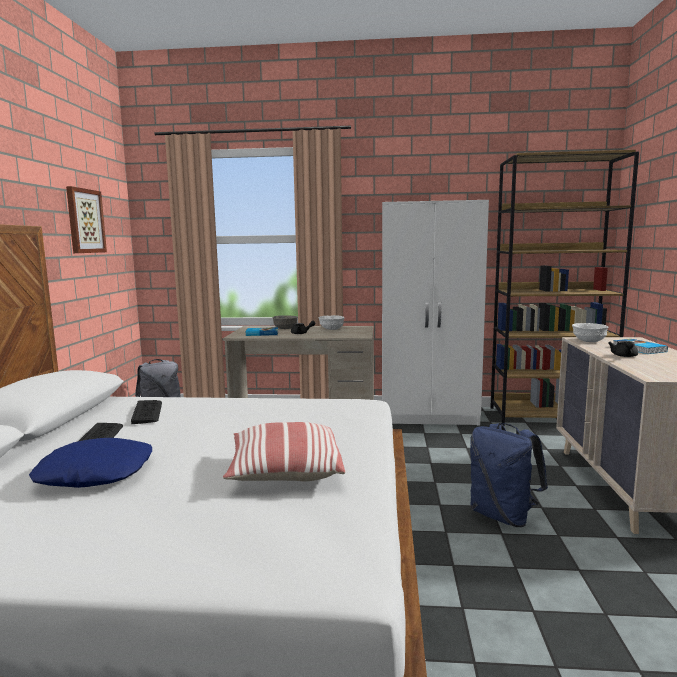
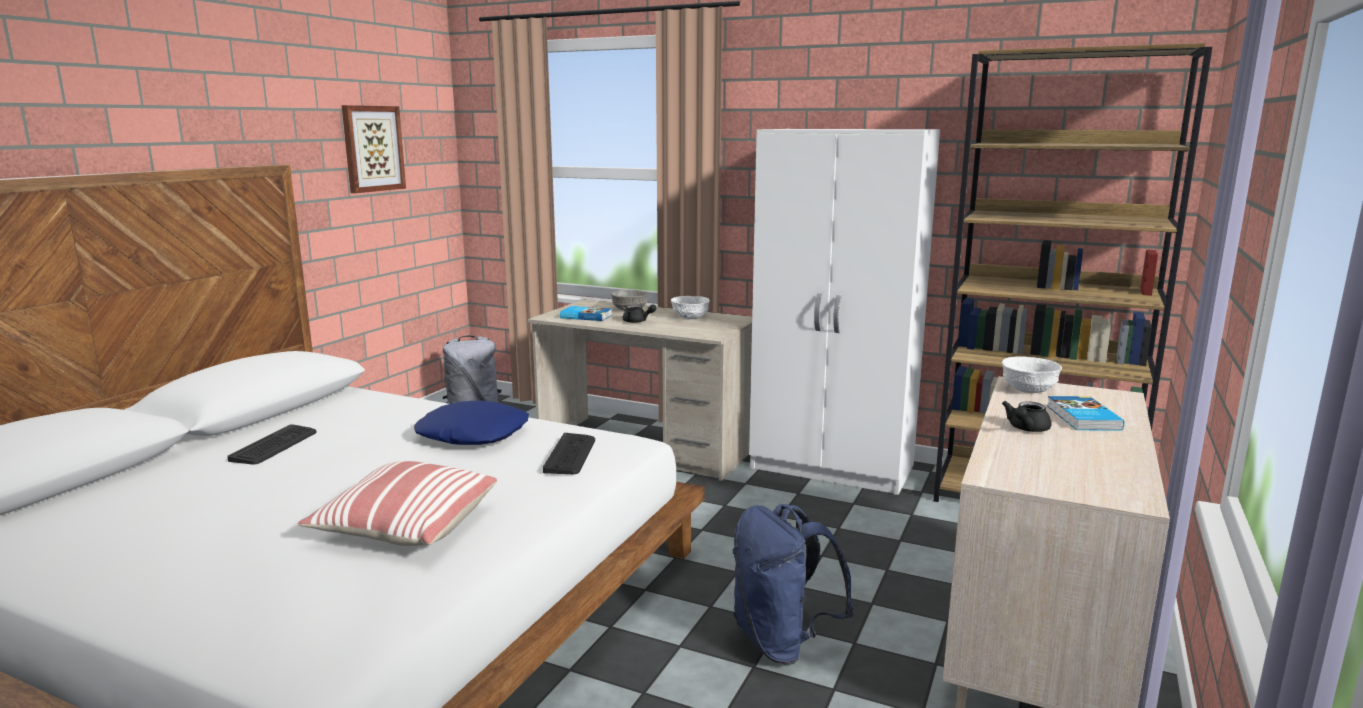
camera: 20 degrees right, 5 degrees up
(96, 473) = (224, 490): blue pillow -> blue pillow (474, 434)
(147, 412) = (360, 417): keyboard -> keyboard (570, 455)

